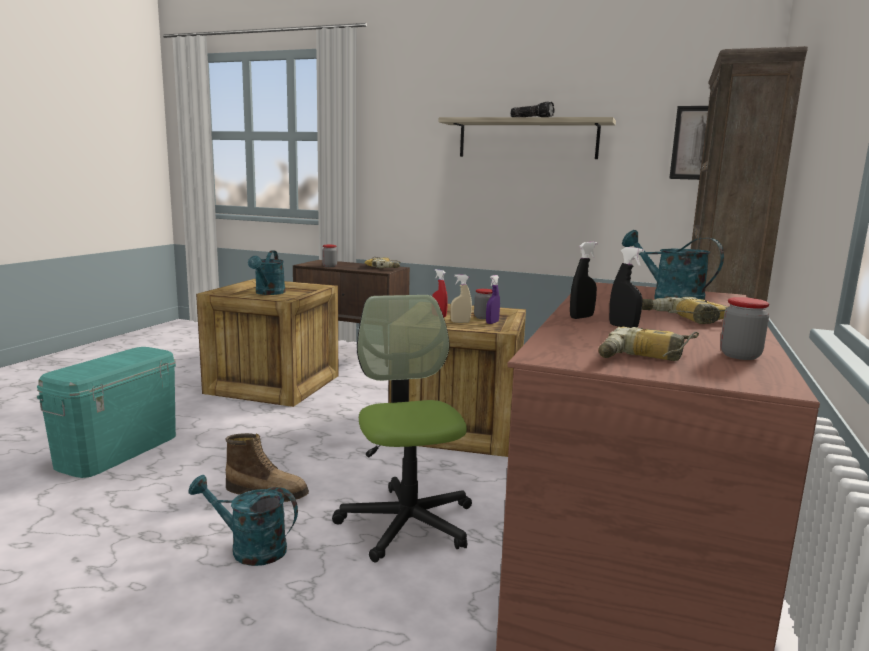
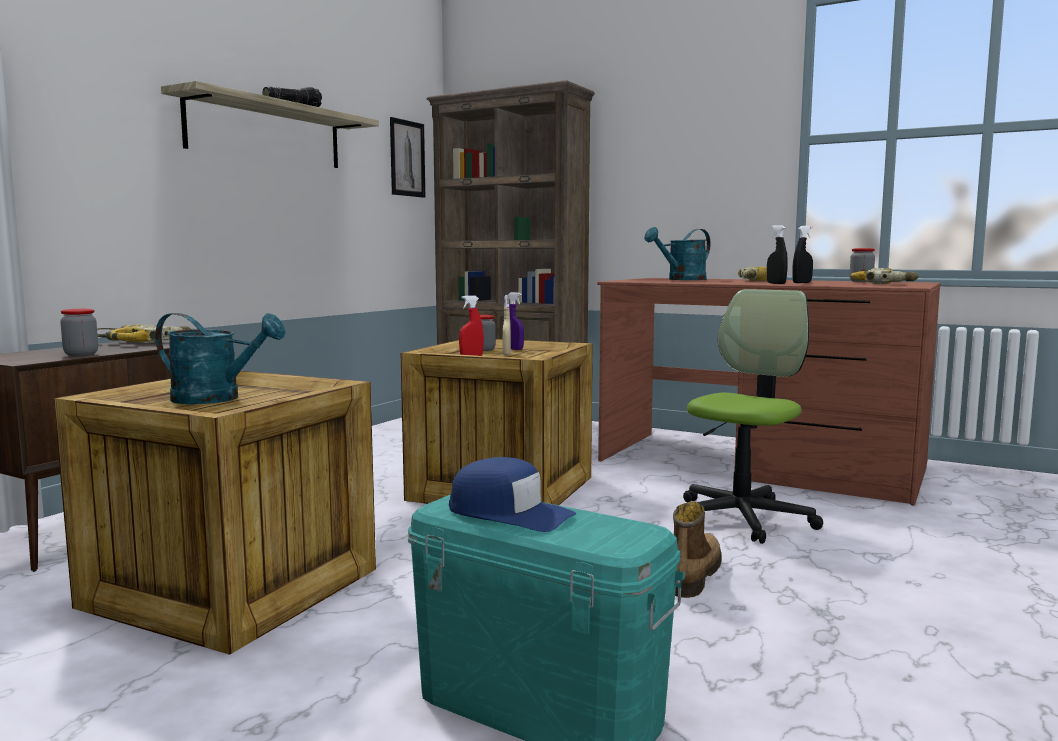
camera: 80 degrees left, 5 degrees down
(122, 358) = (510, 513): none -> blue cap
(249, 549) = (824, 580): turquoise watering can -> none
(407, 523) = (742, 518): office chair -> office chair turned 135 degrees clockwise

